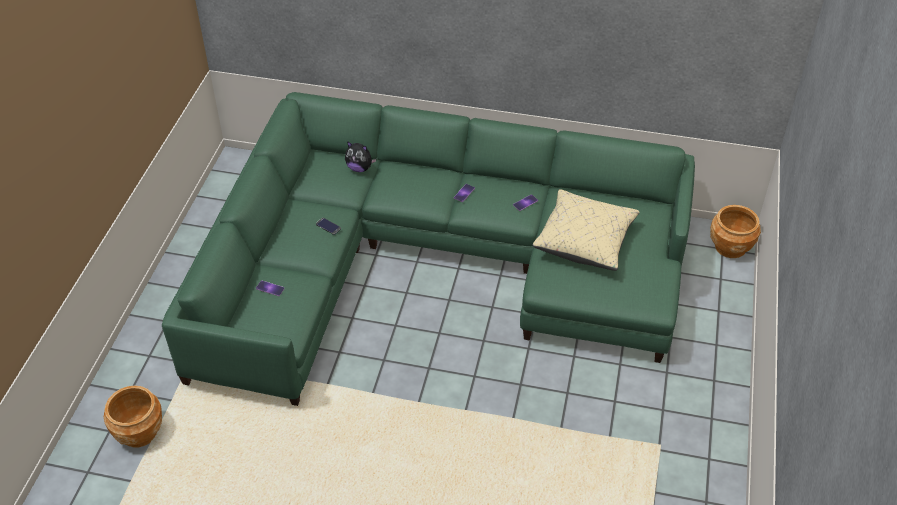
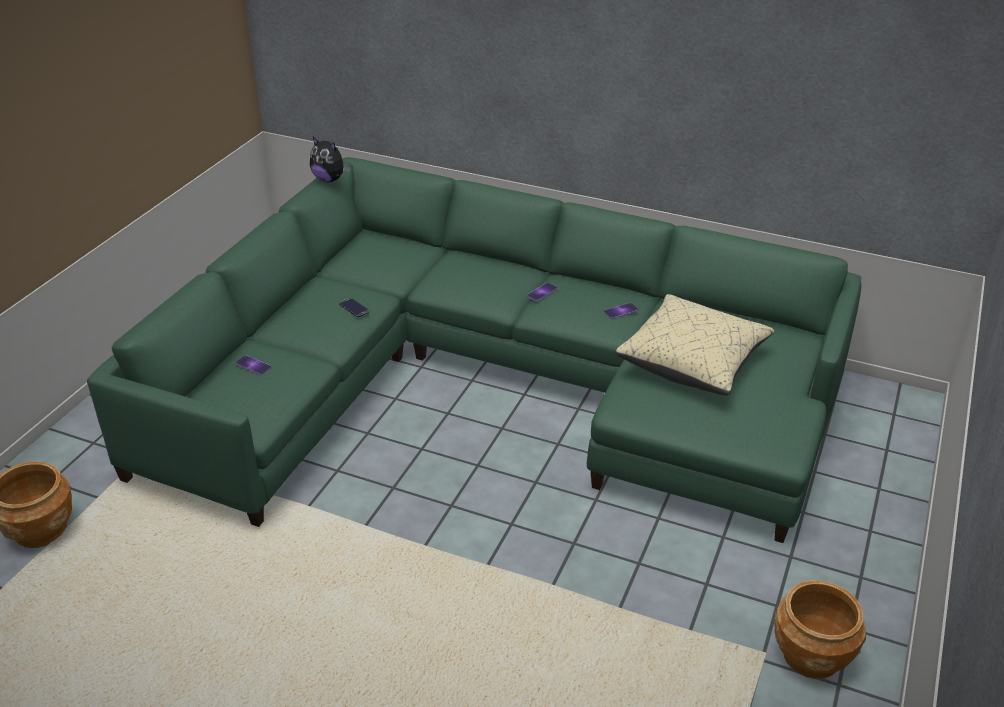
camera: 10 degrees right, 10 degrees down
(360, 168) = (416, 253): plush toy -> plush toy (329, 179)
(730, 247) = (906, 413): brown planter -> brown planter (811, 655)

